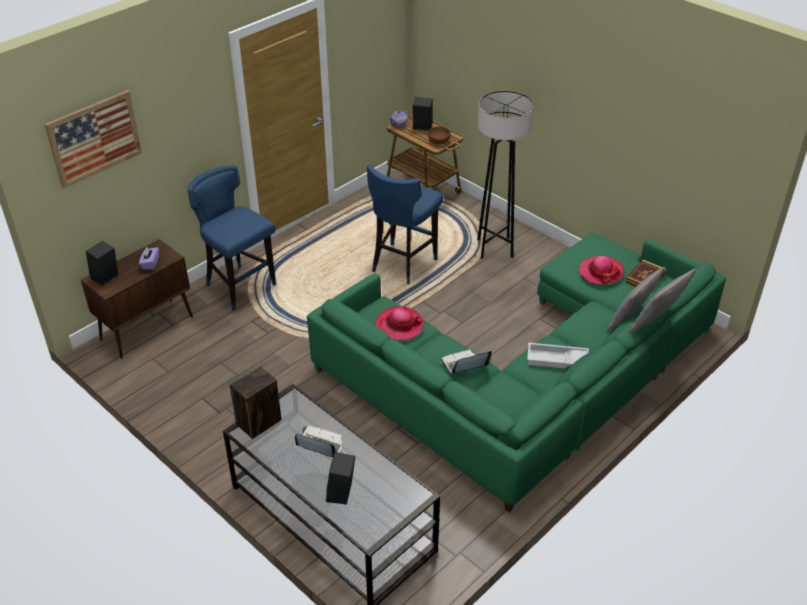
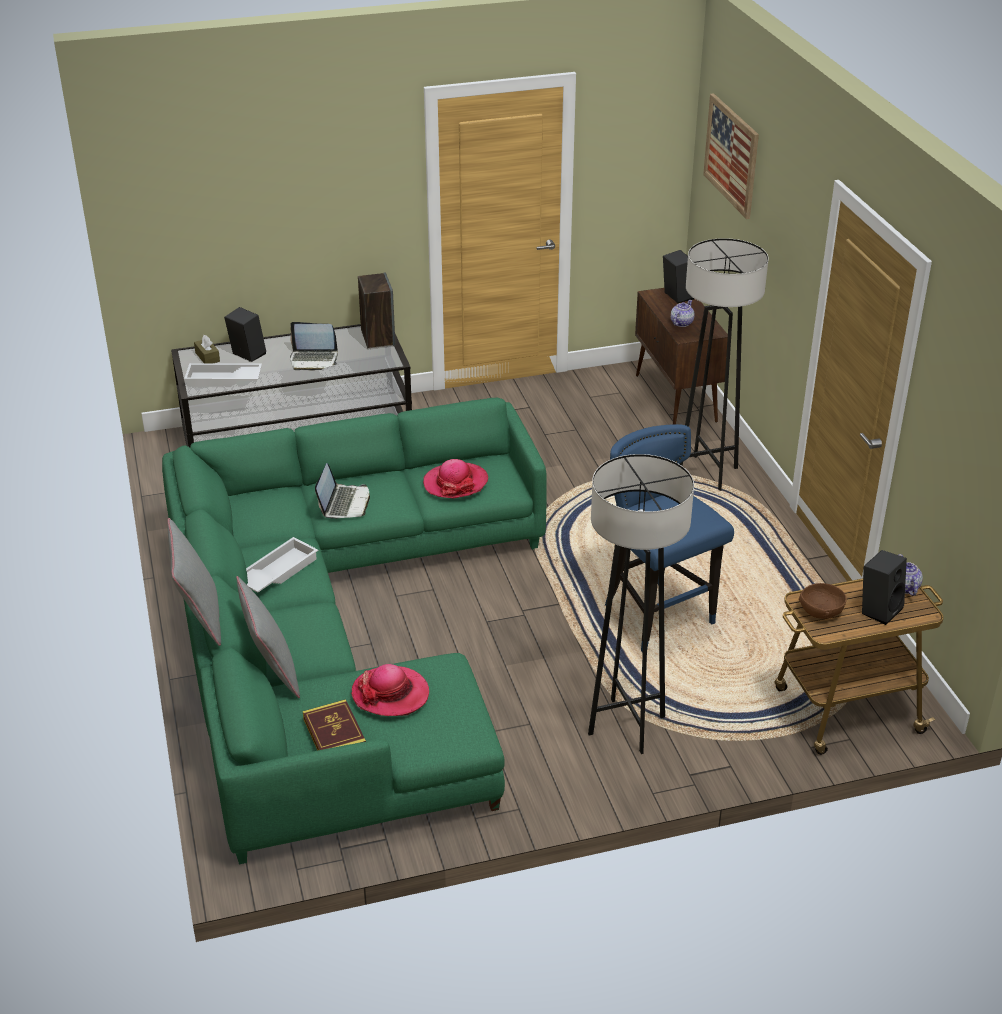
camera: 120 degrees right, 5 degrees down
(150, 264) = (681, 323): purple tissue box -> teapot
(240, 287) = (707, 473): blue stool -> grey floor lamp
(320, 445) = (314, 360): laptop -> laptop turned 45 degrees clockwise
(363, 520) = (207, 357): none -> brown tissue box
(393, 485) = (223, 380): none -> white tray

